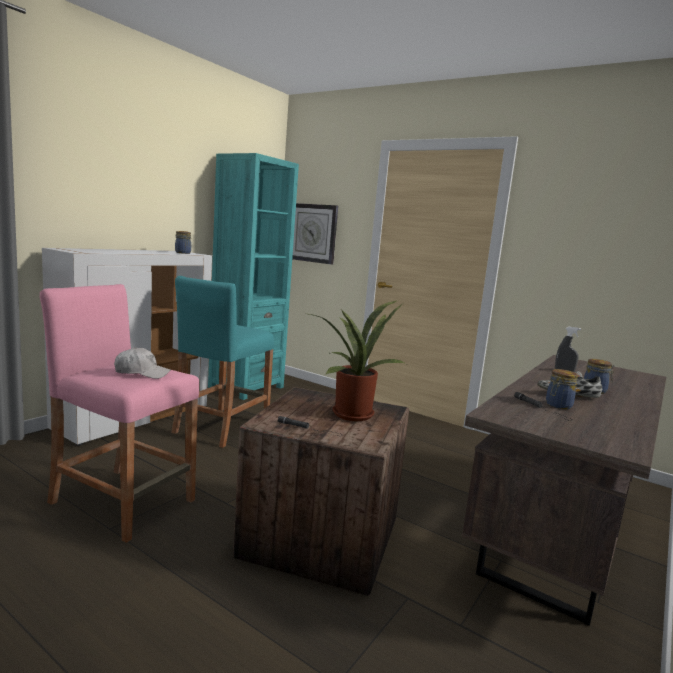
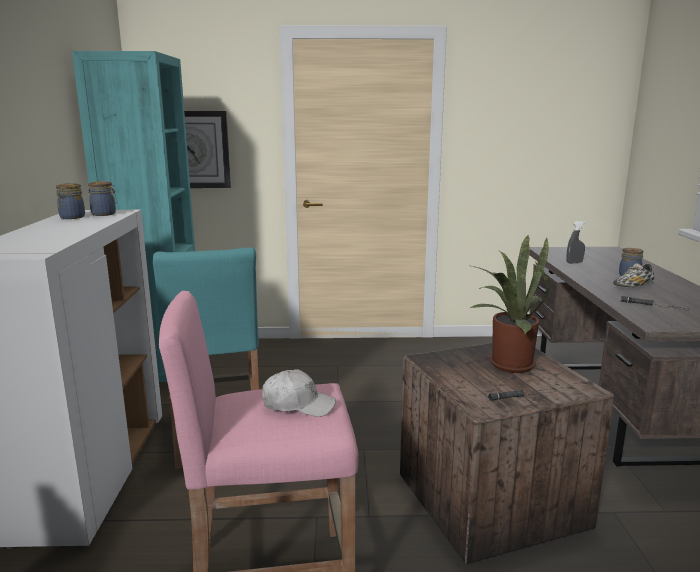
camera: 35 degrees left, 5 degrees up
(142, 373) = (298, 404): white cap -> white cap turned 45 degrees clockwise
(558, 405) = (652, 298): jar -> jar (71, 217)

